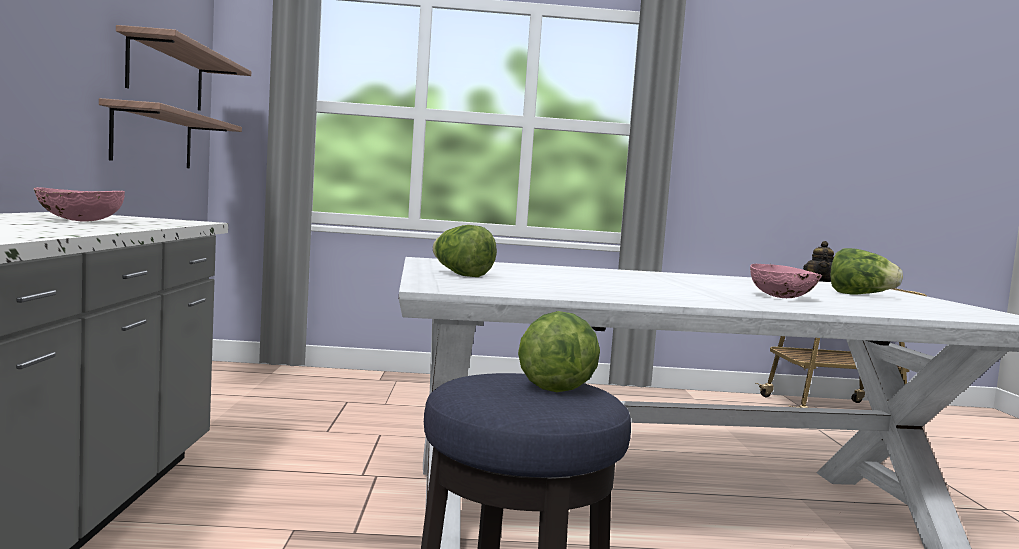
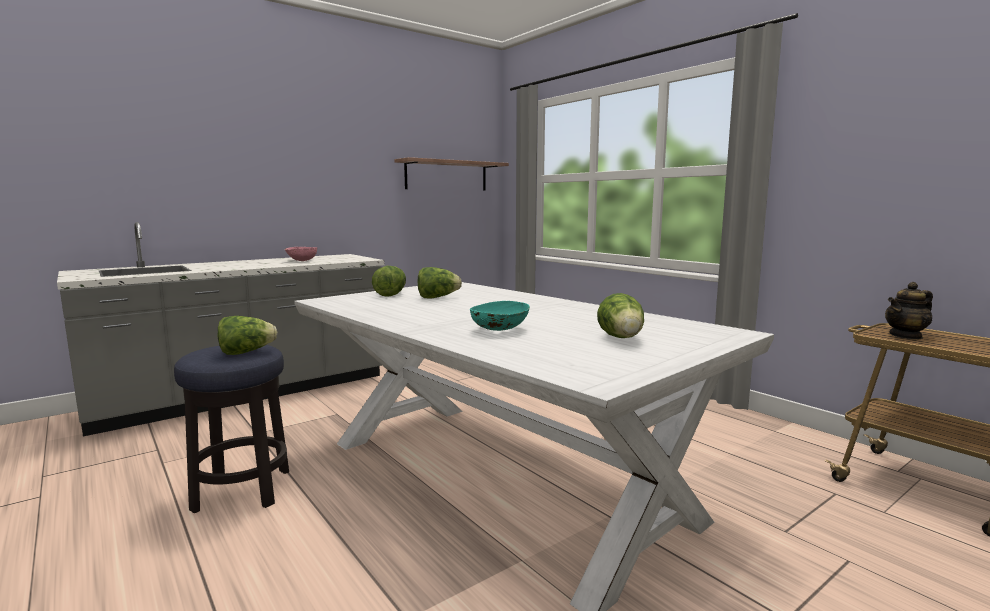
camera: 55 degrees right, 5 degrees up
(153, 138) = (435, 212): shelf -> none
(531, 275) = (437, 297): none -> lettuce
(783, 298) = (499, 330): pink bowl -> turquoise bowl

